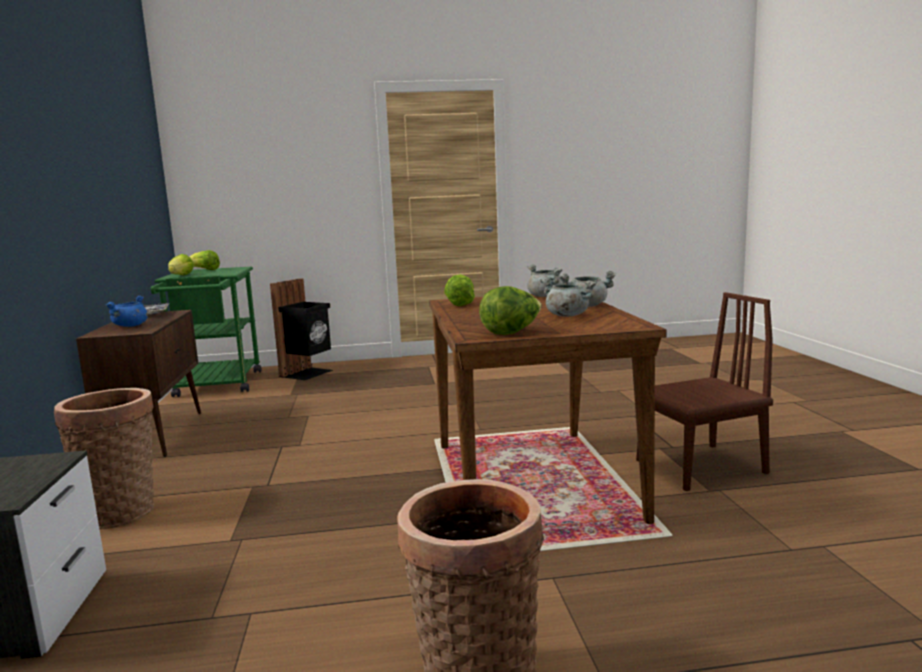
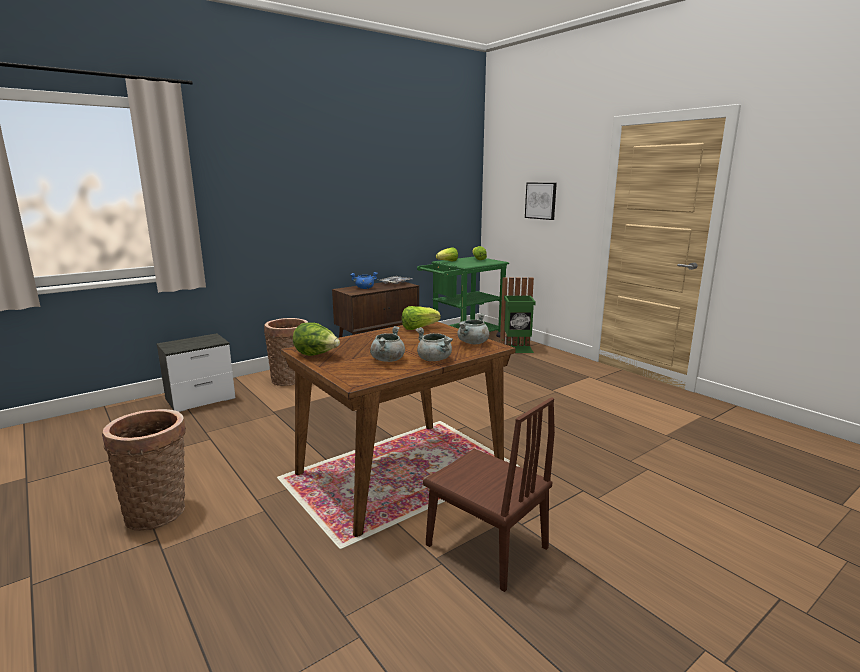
camera: 60 degrees right, 5 degrees up
(283, 181) = (541, 200): none -> picture
(308, 373) = (516, 349): black trash can -> green trash can

